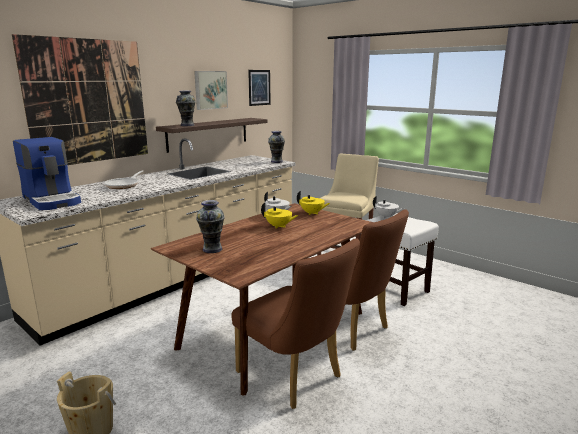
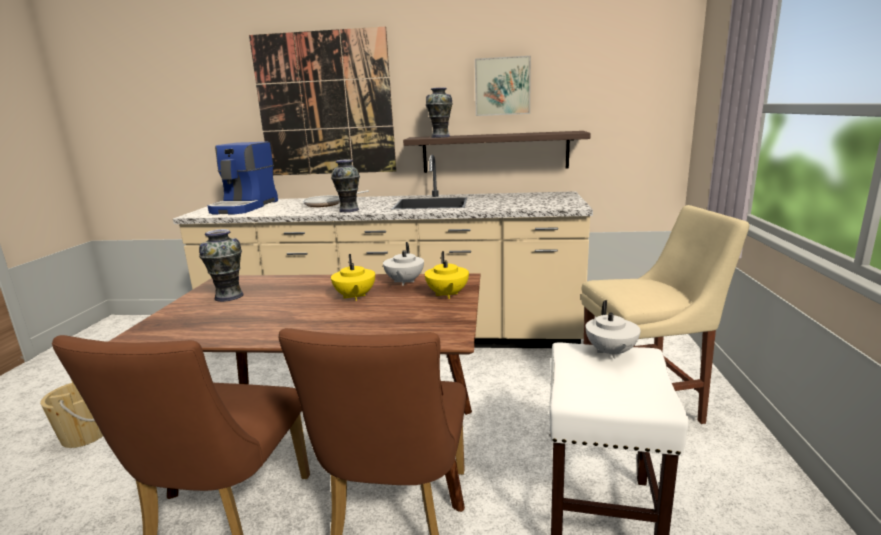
camera: 55 degrees right, 0 degrees up
(259, 87) = (608, 80): picture -> none
(277, 161) = (568, 204): vase -> vase (349, 210)

